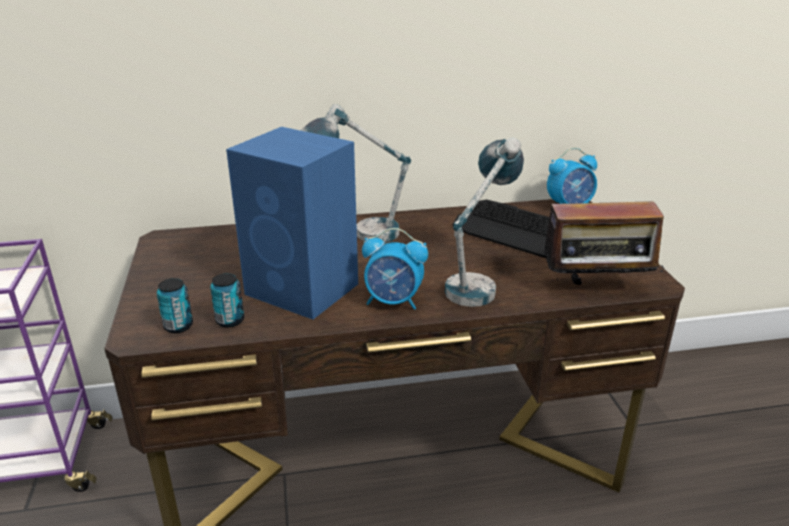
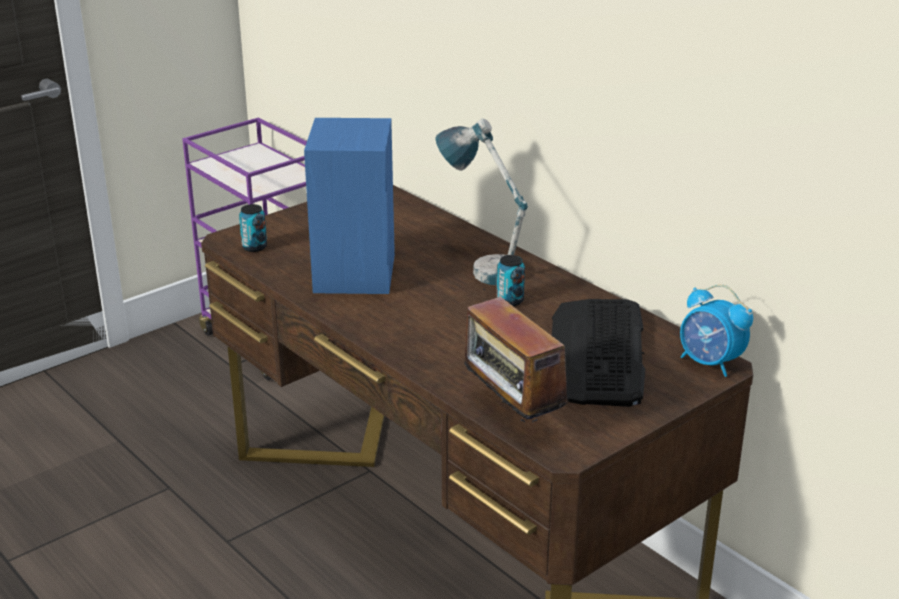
camera: 60 degrees right, 0 degrees up
(230, 320) = (279, 262): can -> can (510, 301)
(393, 302) = (375, 318): alarm clock -> none
(479, 282) = (454, 349): table lamp -> none

